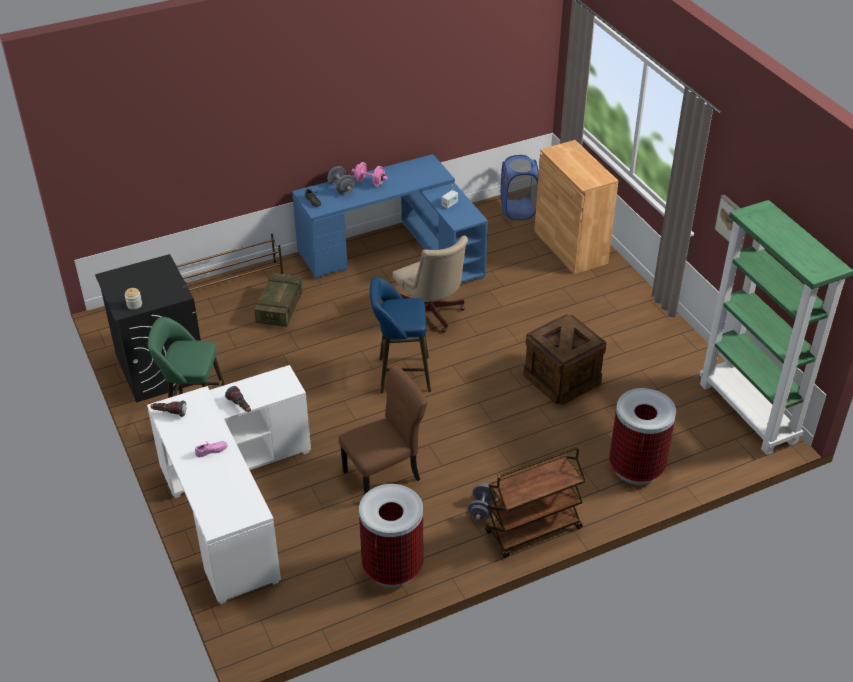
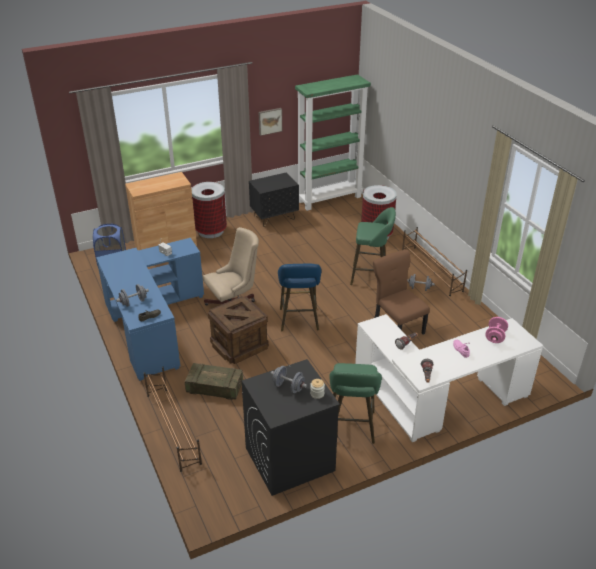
camera: 90 degrees left, 5 degrees down
(150, 285) = (288, 387): none -> grey dumbbell
(369, 182) = (129, 287): pink dumbbell -> pink dumbbell (495, 337)
(392, 567) = (474, 322): trash can -> trash can (211, 231)
(511, 454) = (371, 276): none -> green stool
(533, 531) = (431, 271): brown cart -> brown shoe rack
(561, 379) = (302, 255): crate -> crate (238, 345)
(667, 347) = (274, 218): none -> black nightstand

